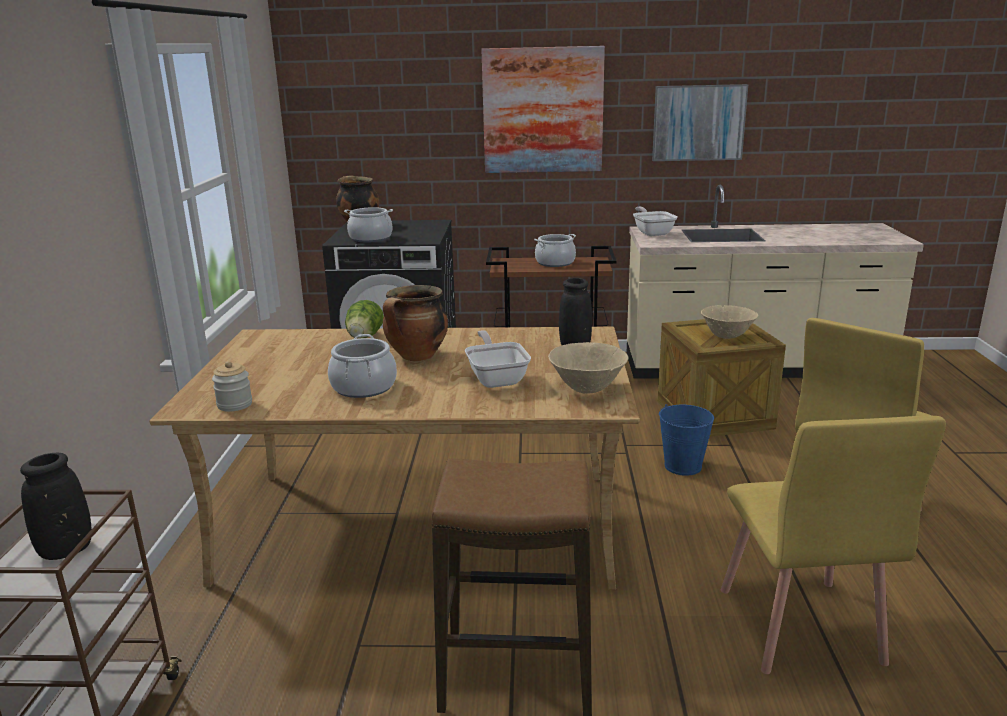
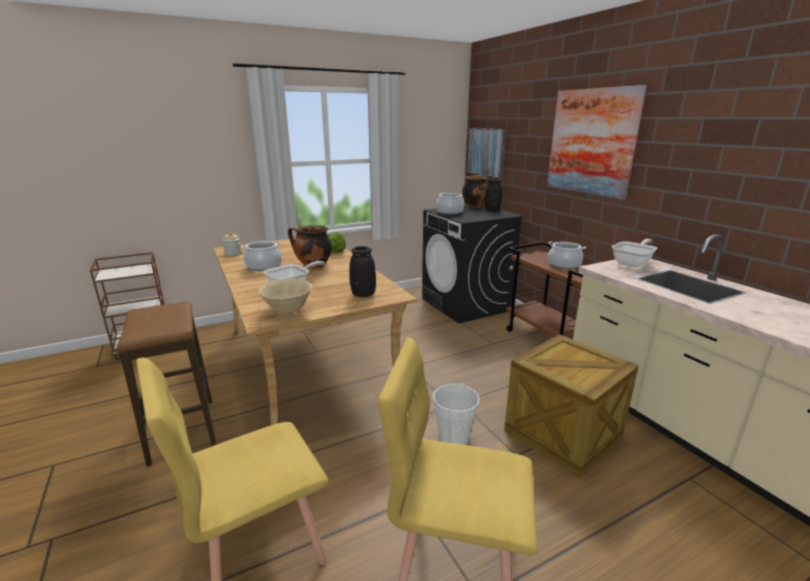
camera: 60 degrees right, 0 degrees up
(66, 550) = (127, 272): black vase -> black vase (492, 210)
(683, 466) = (454, 436): blue bucket -> white bucket
(698, 123) = (725, 166): picture -> picture (486, 152)
(726, 337) = (570, 366): beige bowl -> none

